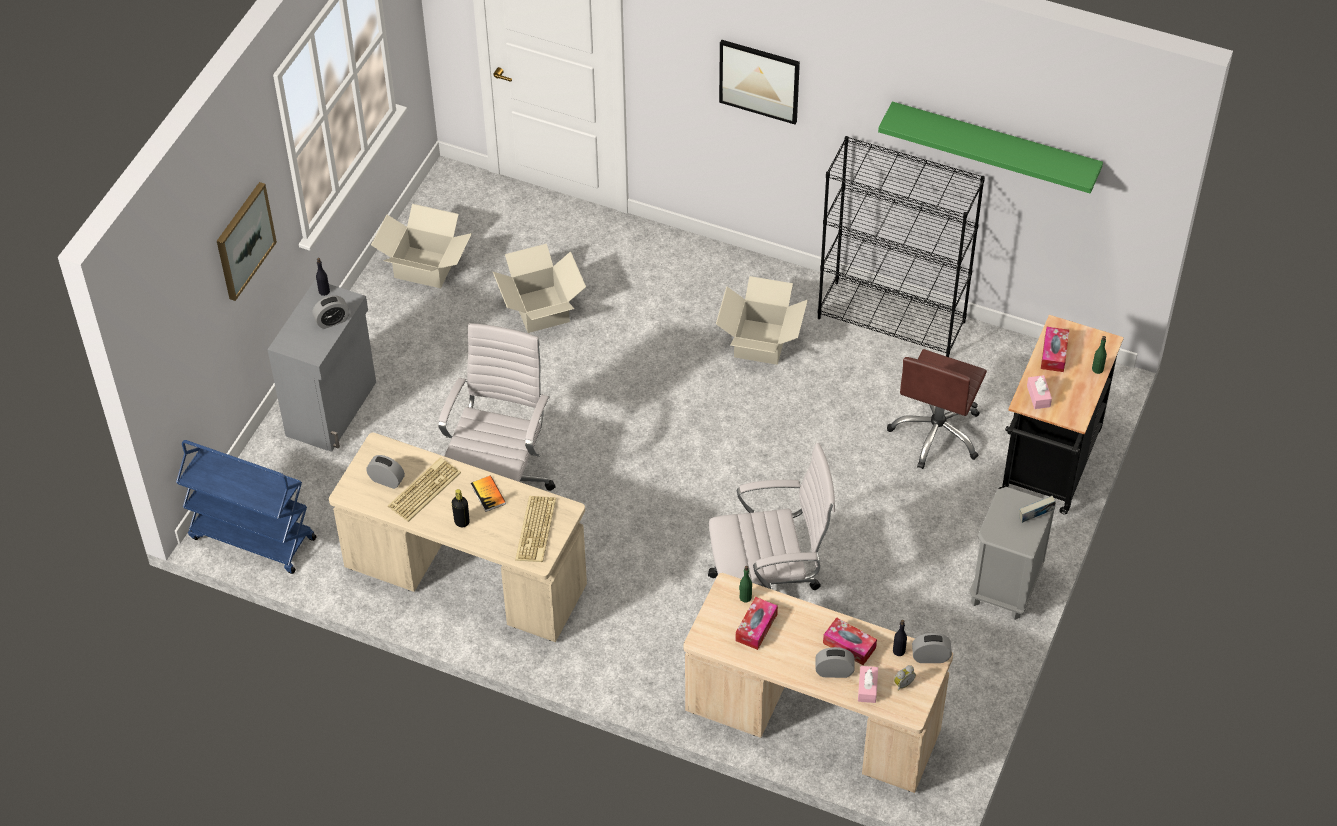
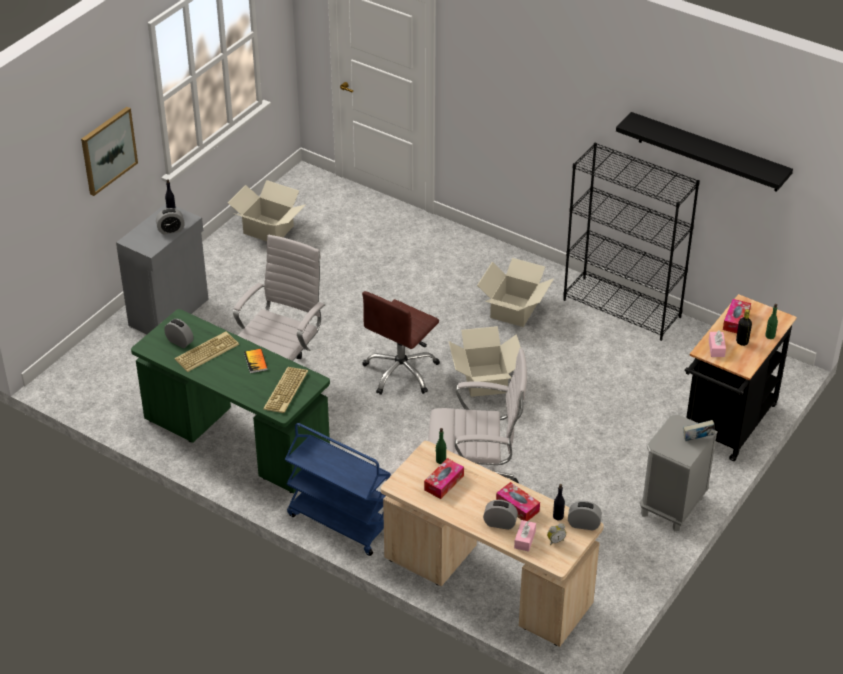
camera: 10 degrees right, 10 degrees down
(251, 538) = (80, 390): blue cart -> blue cart (339, 522)
(462, 522) = (229, 377): black bottle -> black bottle (742, 342)
(465, 578) = (236, 439): beige desk -> green desk
(541, 309) = (349, 267): cardboard box -> cardboard box (485, 380)
(759, 81) = (532, 93): picture -> none
(937, 433) = (640, 390): brown office chair -> brown office chair (401, 372)
(994, 145) = (708, 152): green shelf -> black shelf

